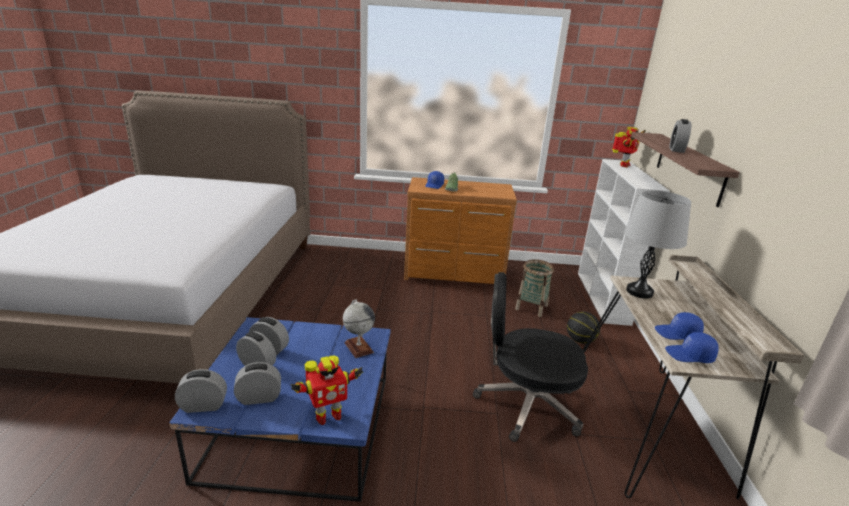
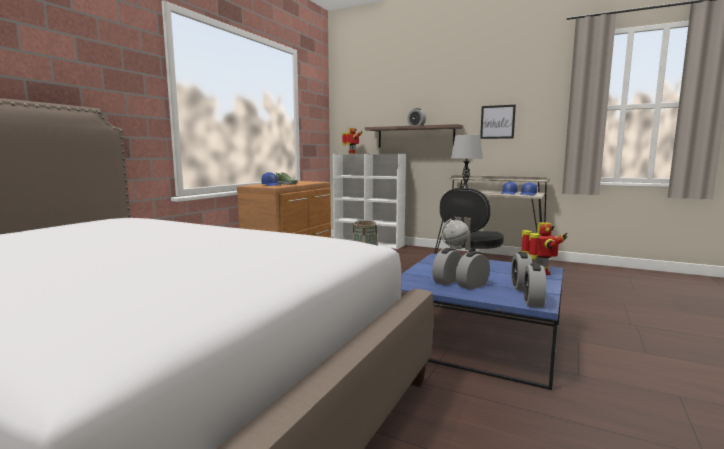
camera: 65 degrees left, 15 degrees down
(580, 340) = (412, 256): basketball -> none
(782, 187) = (497, 122): none -> picture

